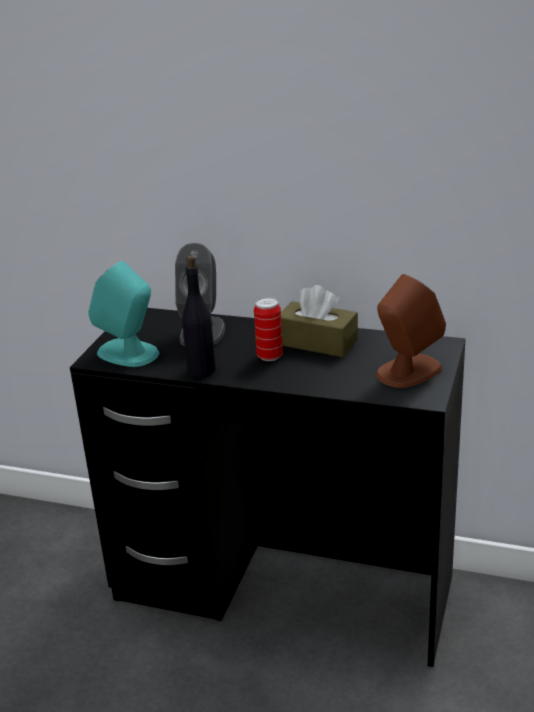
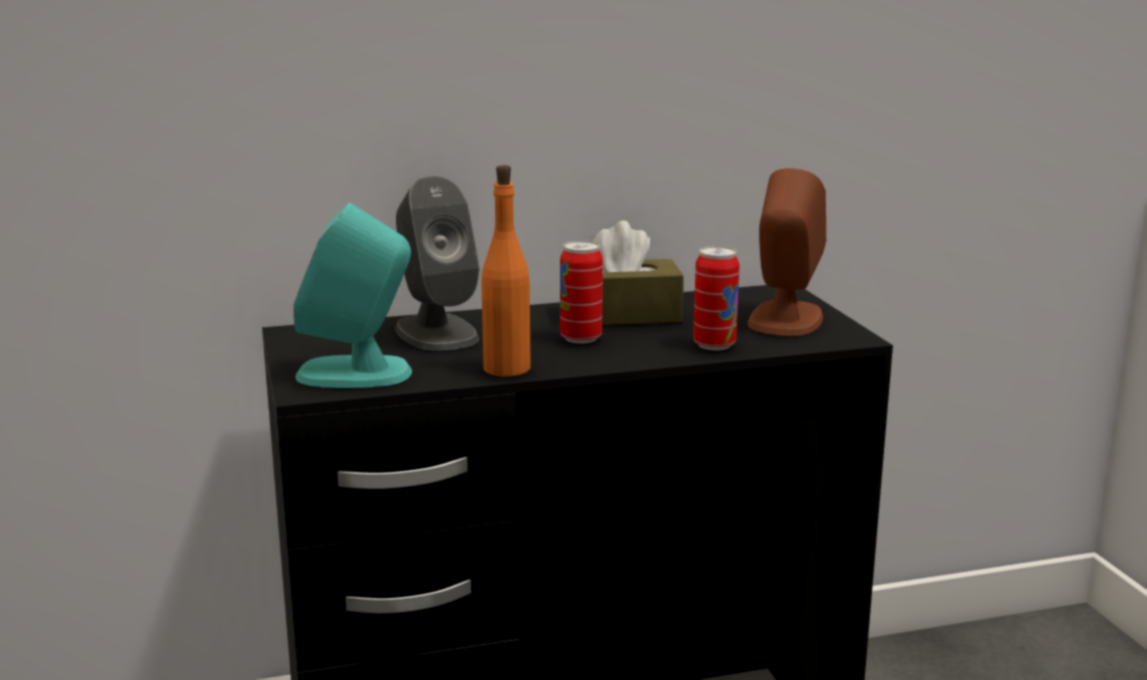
camera: 35 degrees left, 10 degrees down
(201, 370) = (506, 368): black bottle -> orange bottle
(335, 382) = (714, 345): none -> can

